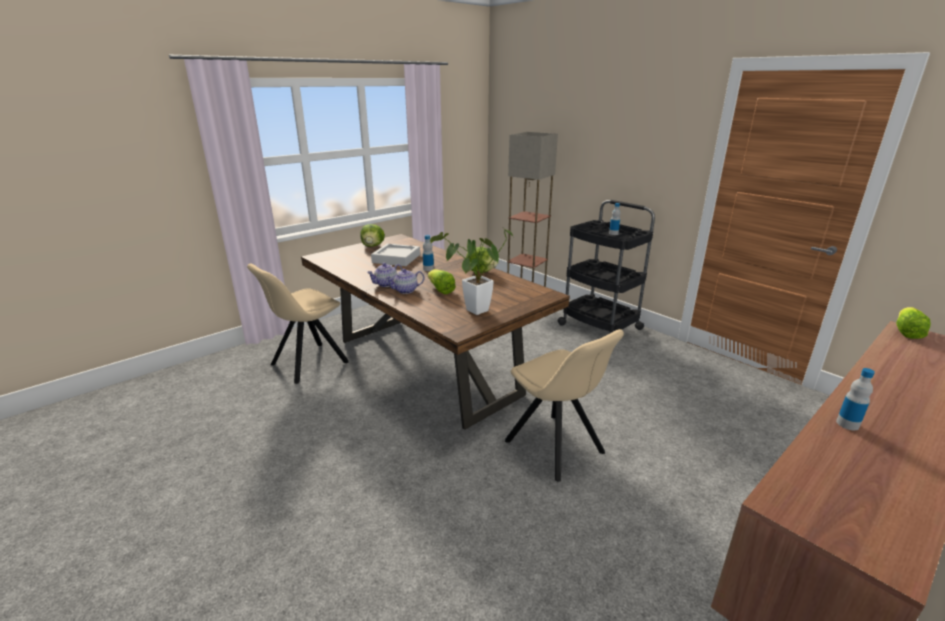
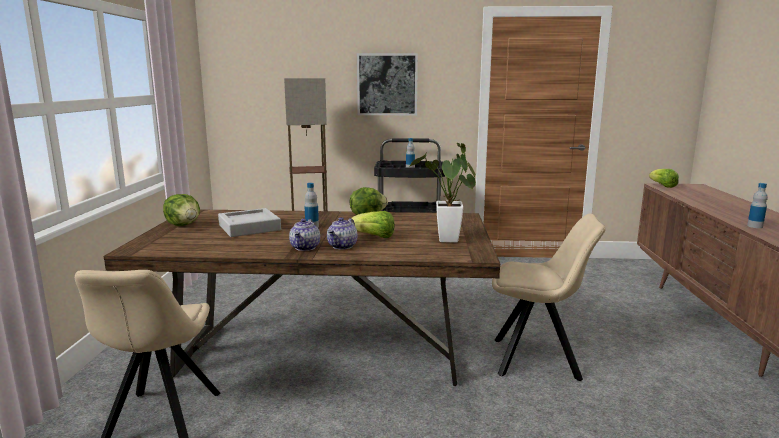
camera: 45 degrees left, 10 degrees down
(620, 143) = (387, 84): none -> picture

